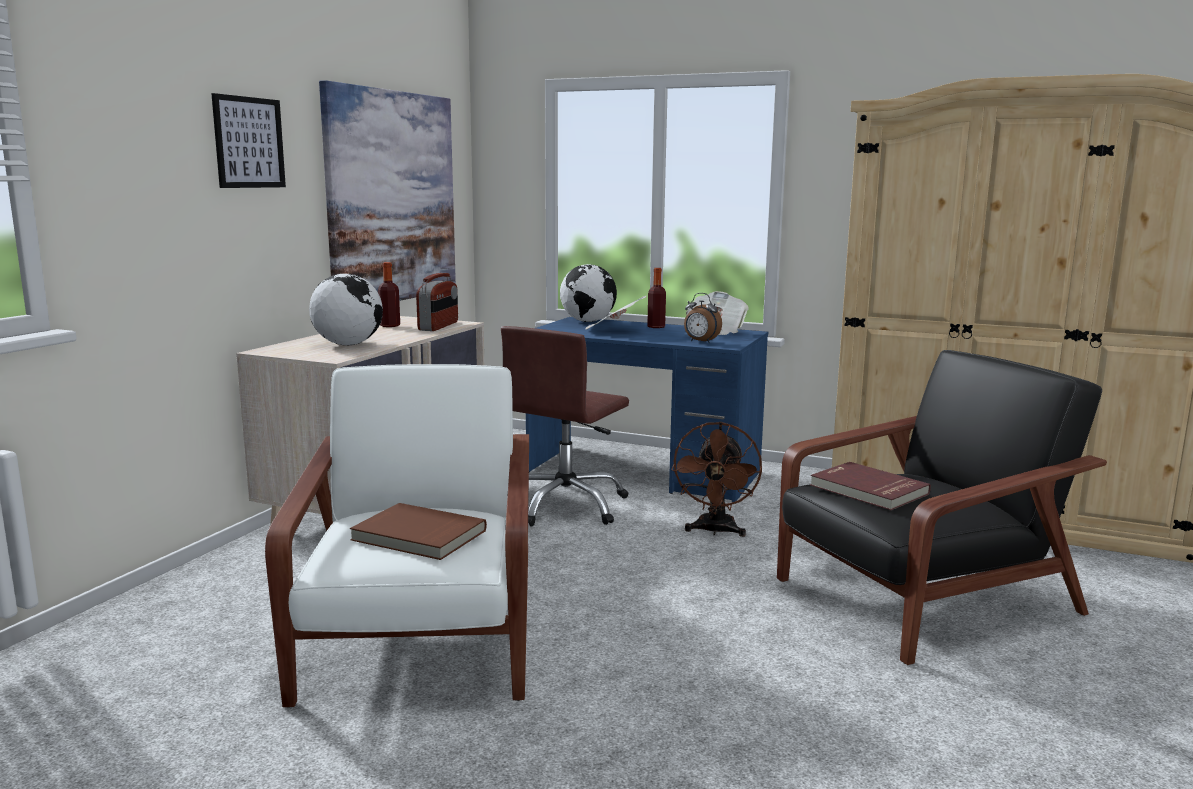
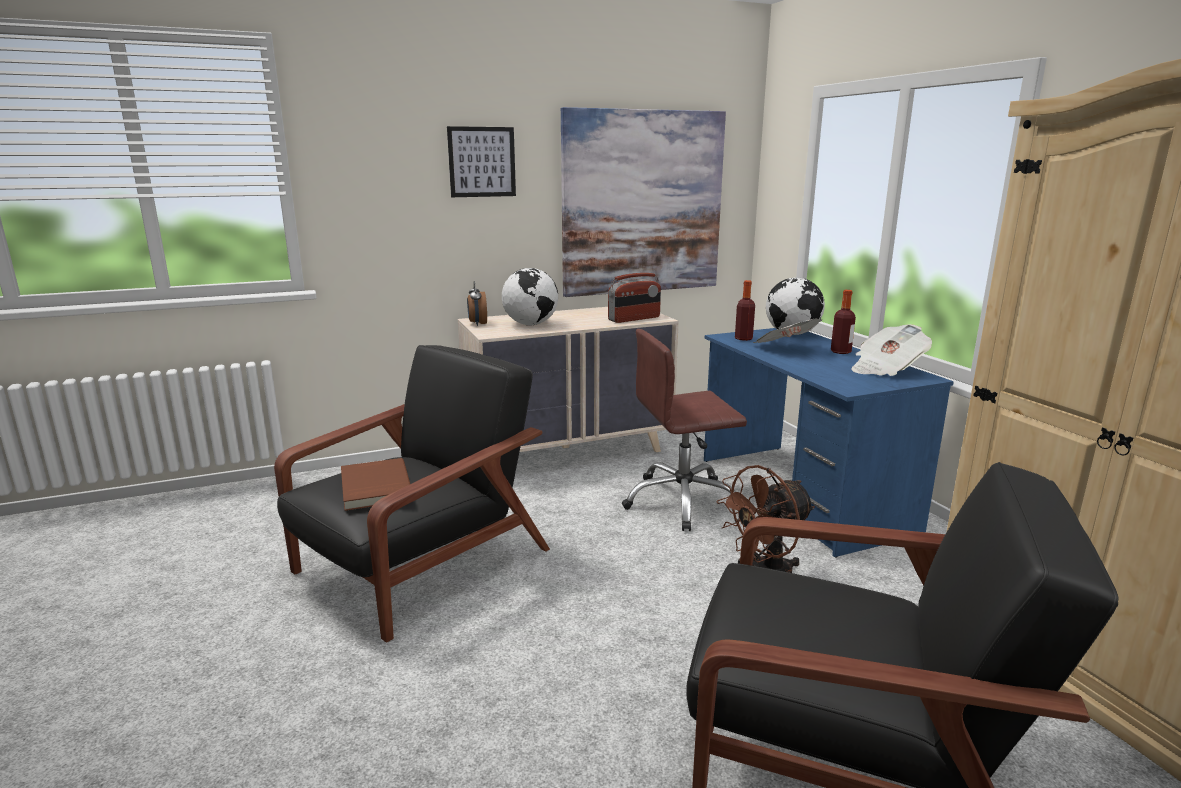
camera: 45 degrees right, 5 degrees up
(390, 326) = (604, 312): bottle -> bottle (743, 338)
(421, 637) = (419, 563): white armchair -> black armchair
(700, 342) = (834, 378): alarm clock -> alarm clock (477, 324)
(867, 490) = (775, 600): red book -> none

